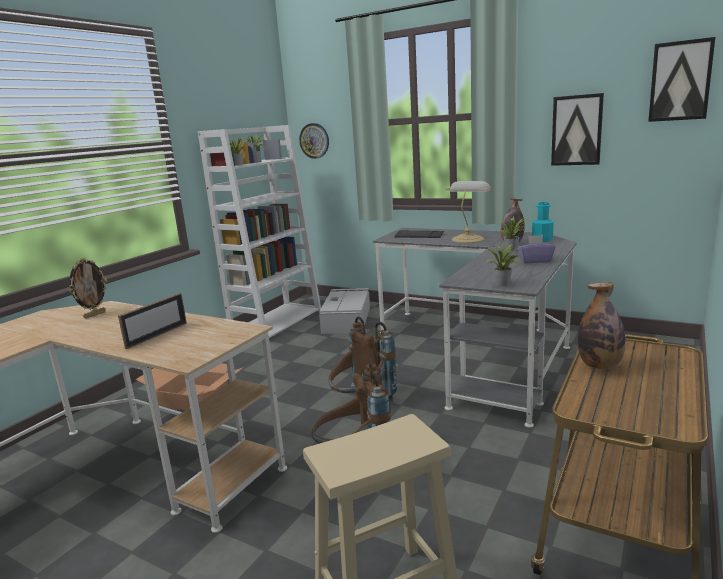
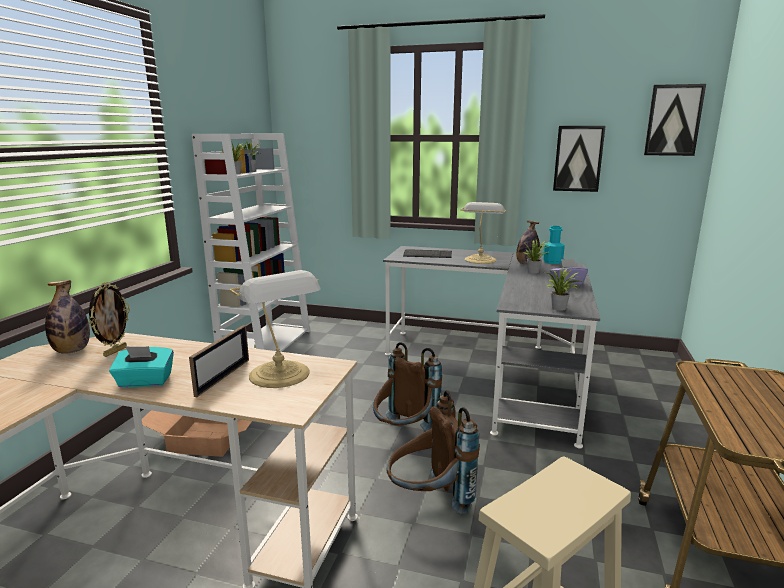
camera: 15 degrees left, 0 degrees up
(99, 337) = (145, 382): none -> turquoise tissue box
(202, 335) = (281, 375): none -> table lamp
(314, 140) = (303, 151): wall clock -> none
(347, 319) = (342, 340): grey storage box -> none
(599, 365) = (719, 393): bottle -> bottle (72, 351)

